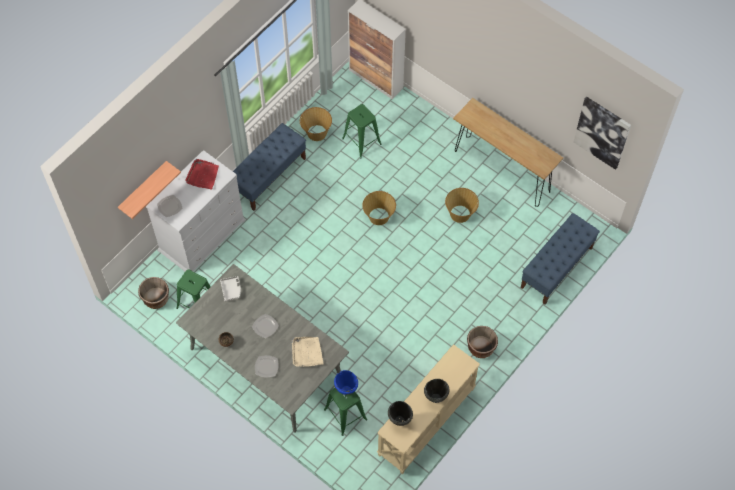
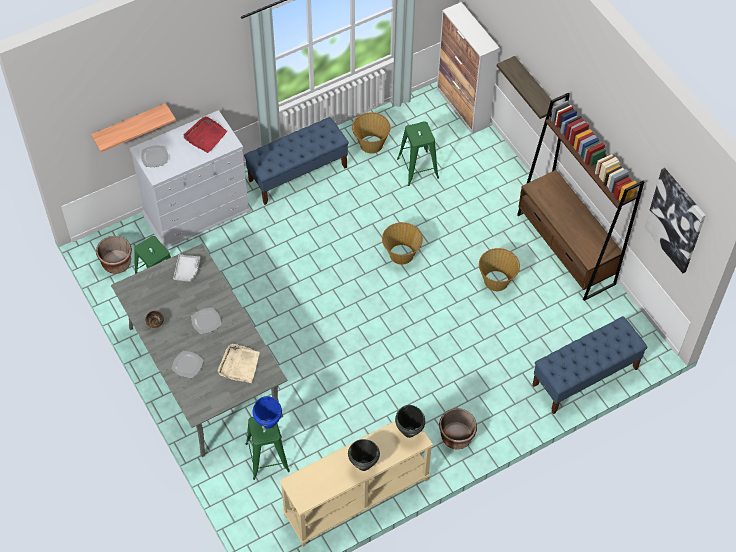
camera: 20 degrees right, 5 degrees down
(399, 420) = (311, 476): black cooking pot -> black cooking pot (409, 432)
(447, 55) = (535, 89): none -> shelf
(502, 171) = (565, 249): brown console table -> brown bookcase

